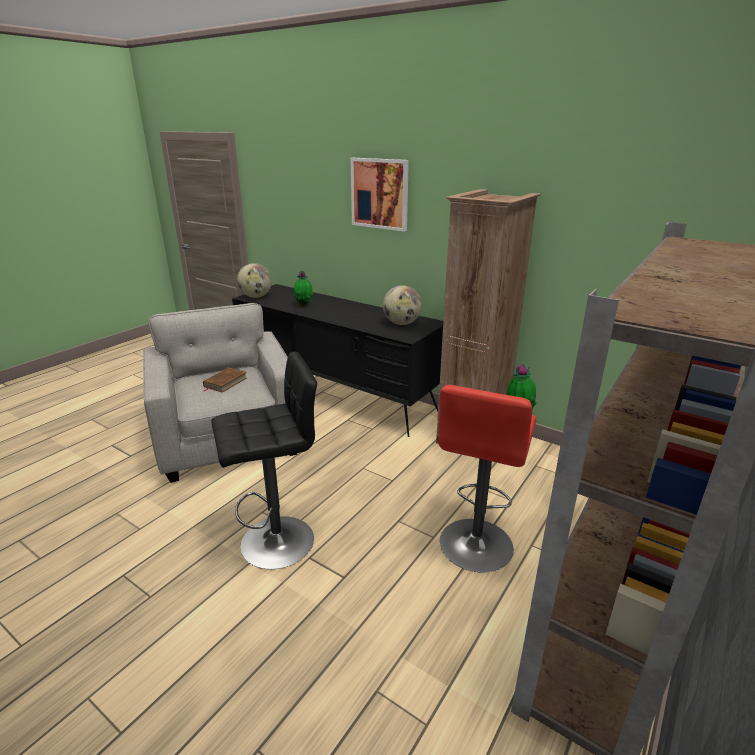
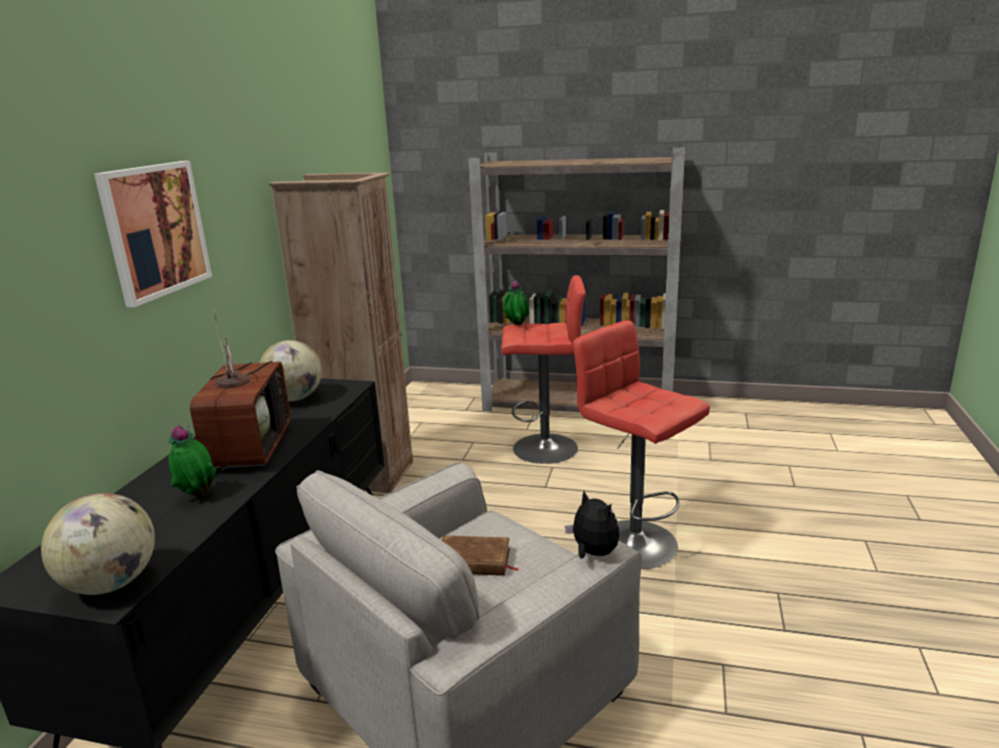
camera: 110 degrees left, 5 degrees down
(160, 386) = (593, 553): none -> plush toy
(278, 542) = (635, 543): black stool -> red stool
(343, 313) = (248, 447): none -> television

